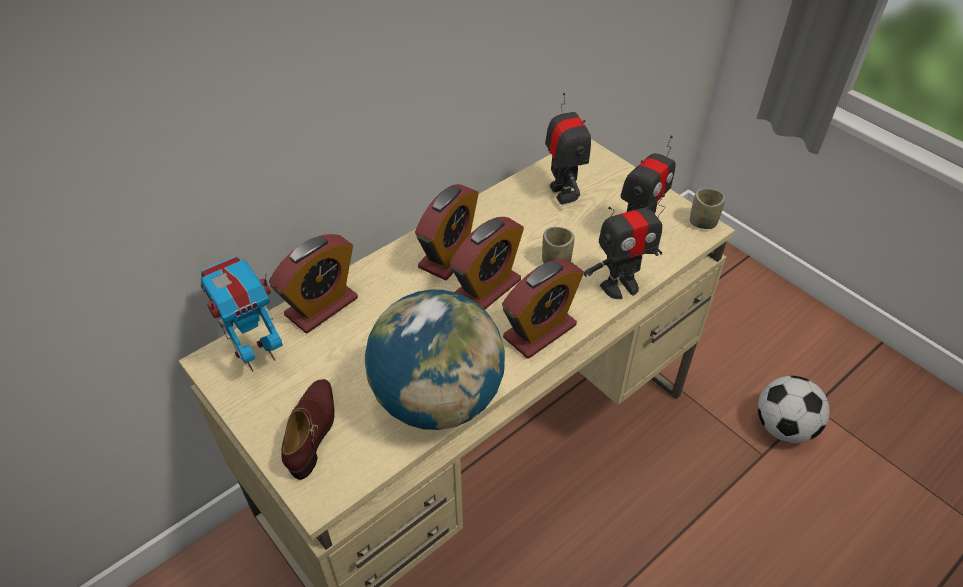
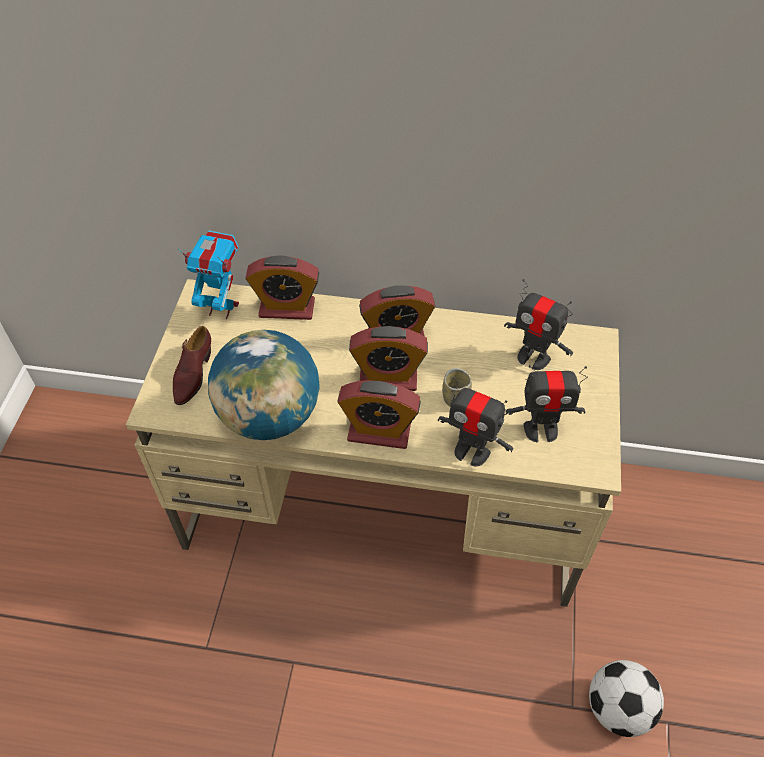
camera: 50 degrees right, 5 degrees up
(313, 431) = (193, 374): brown shoe -> brown shoe turned 135 degrees clockwise
(563, 193) = (533, 358): toy robot -> toy robot turned 90 degrees clockwise
(702, 222) = (603, 464): cup -> none

